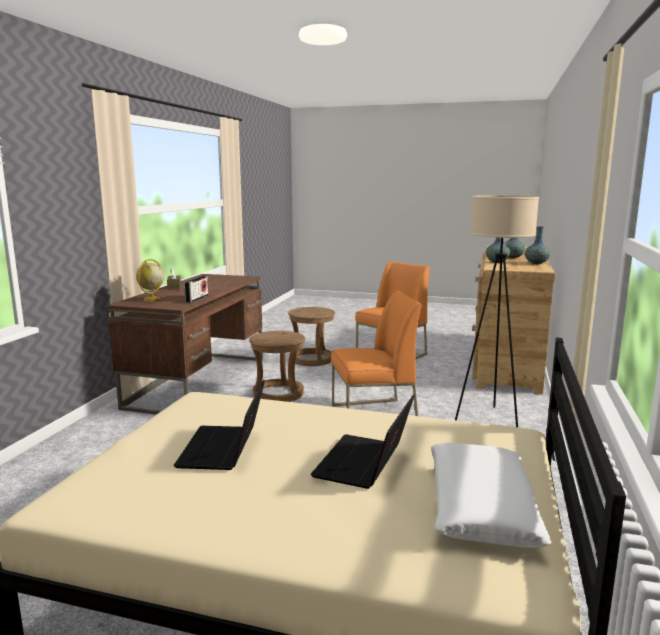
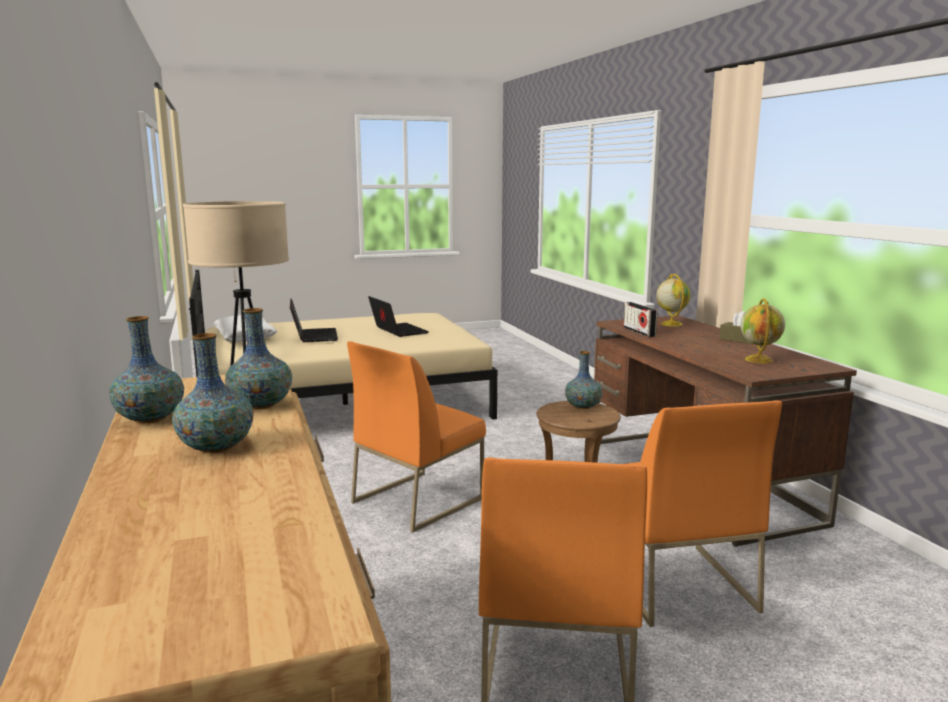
camera: 145 degrees right, 0 degrees up
(218, 280) = (759, 360): none -> globe
(265, 339) = (583, 406): none -> vase
(312, 359) = (674, 583): brown stool -> orange chair

